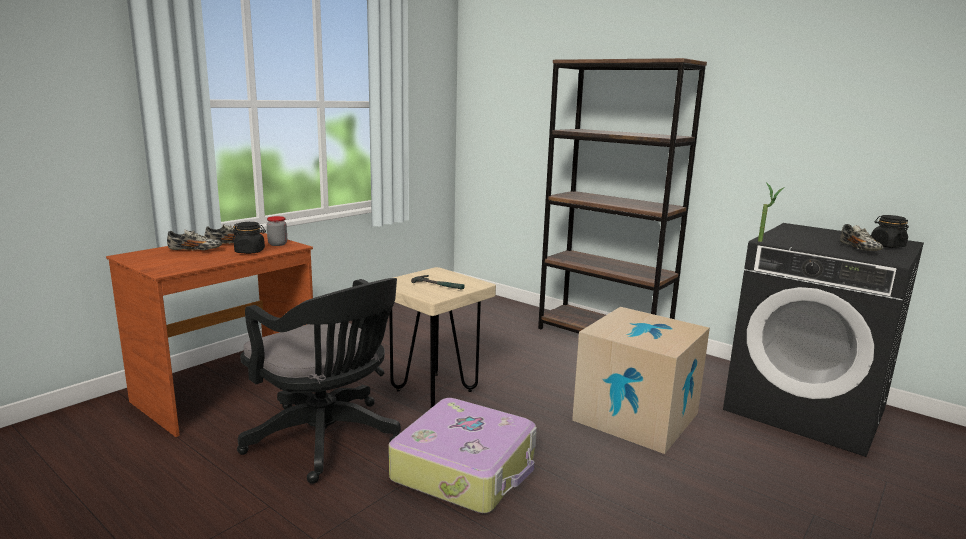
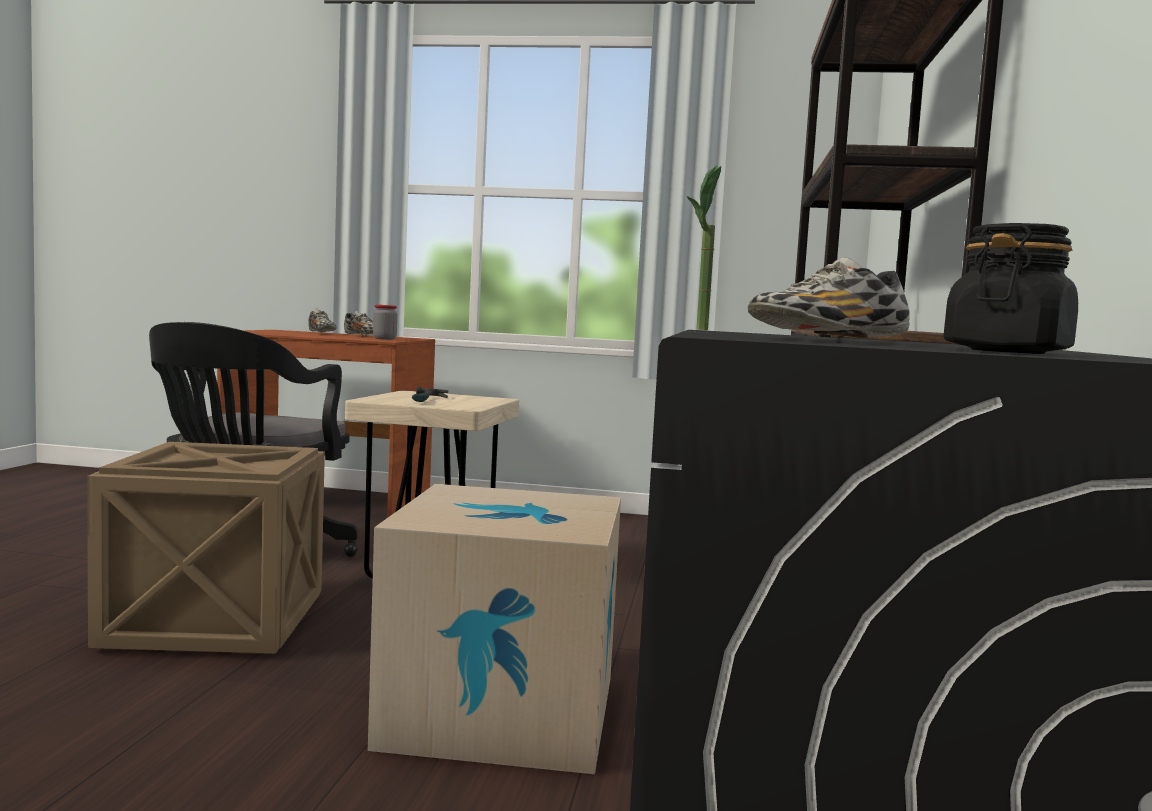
camera: 60 degrees right, 10 degrees down
(250, 251) = (340, 337): black jar -> none
(466, 469) = (218, 620): suitcase -> crate

